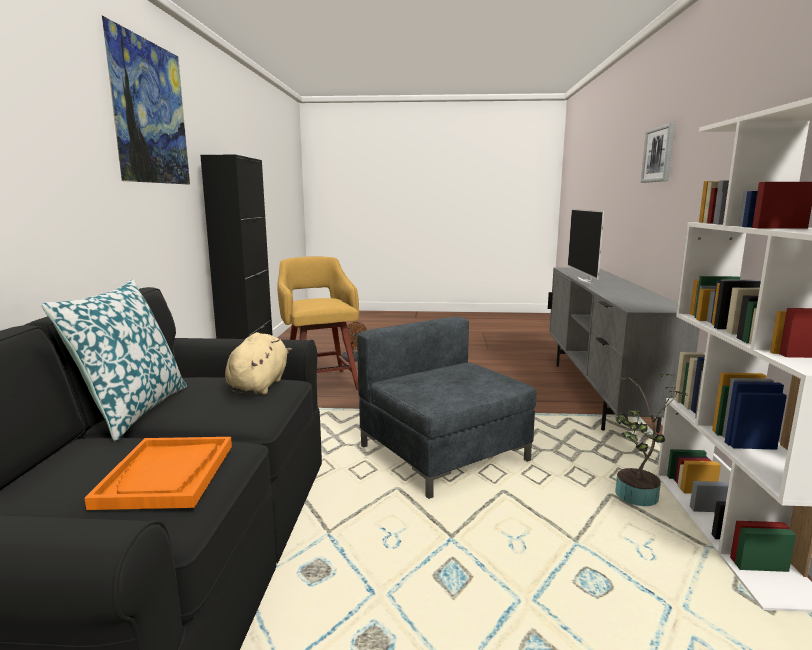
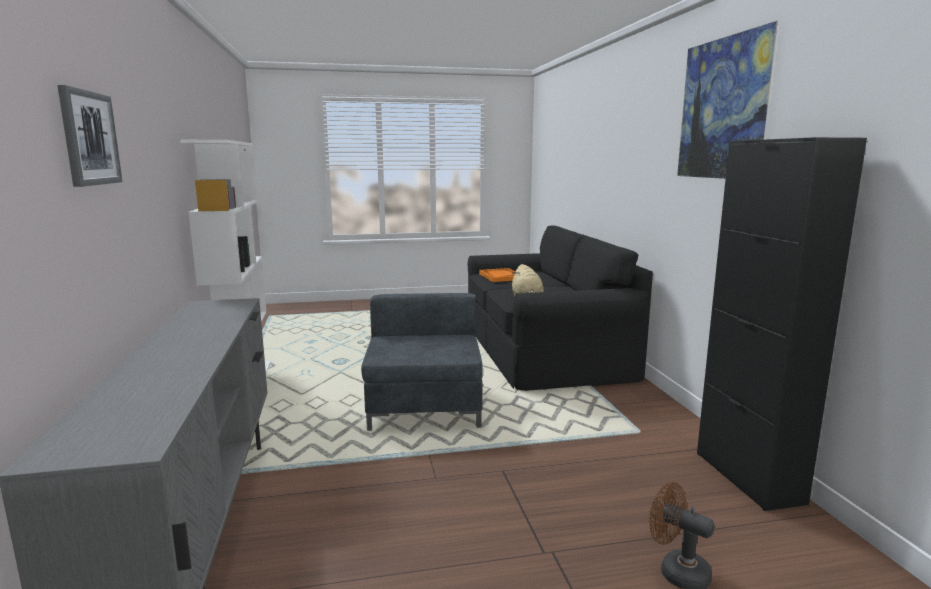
camera: 165 degrees right, 0 degrees up
(132, 411) = (563, 287): pillow -> none
(321, 383) = (639, 485): yellow stool -> none
(443, 455) = (424, 407): grey armchair -> grey armchair turned 135 degrees counterclockwise
(585, 280) = (202, 362): television -> none
(635, 498) = (286, 395): potted plant -> none

